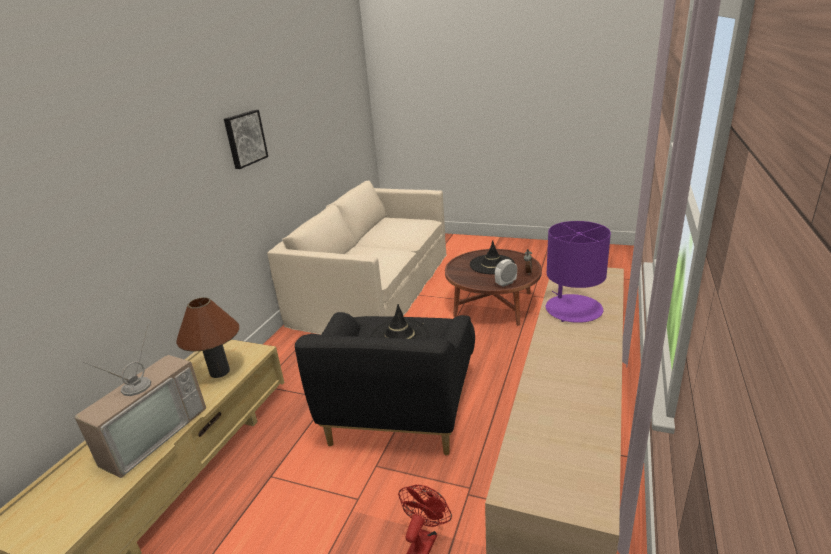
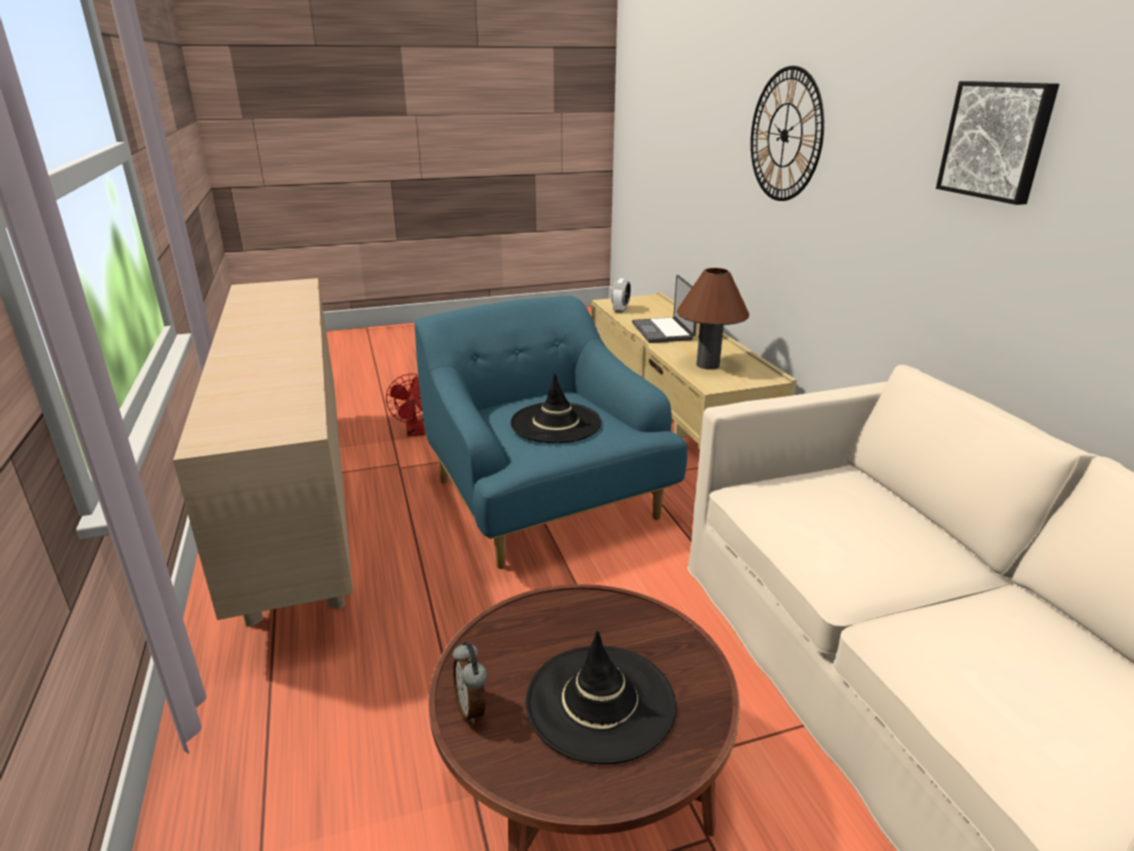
camera: 140 degrees right, 0 degrees up
(108, 204) = (785, 135): none -> wall clock
(151, 433) = (664, 331): television -> laptop
(399, 407) = (543, 498): black armchair -> blue armchair
(506, 283) = (500, 629): alarm clock -> alarm clock (620, 310)
(573, 309) = (273, 375): purple table lamp -> none

